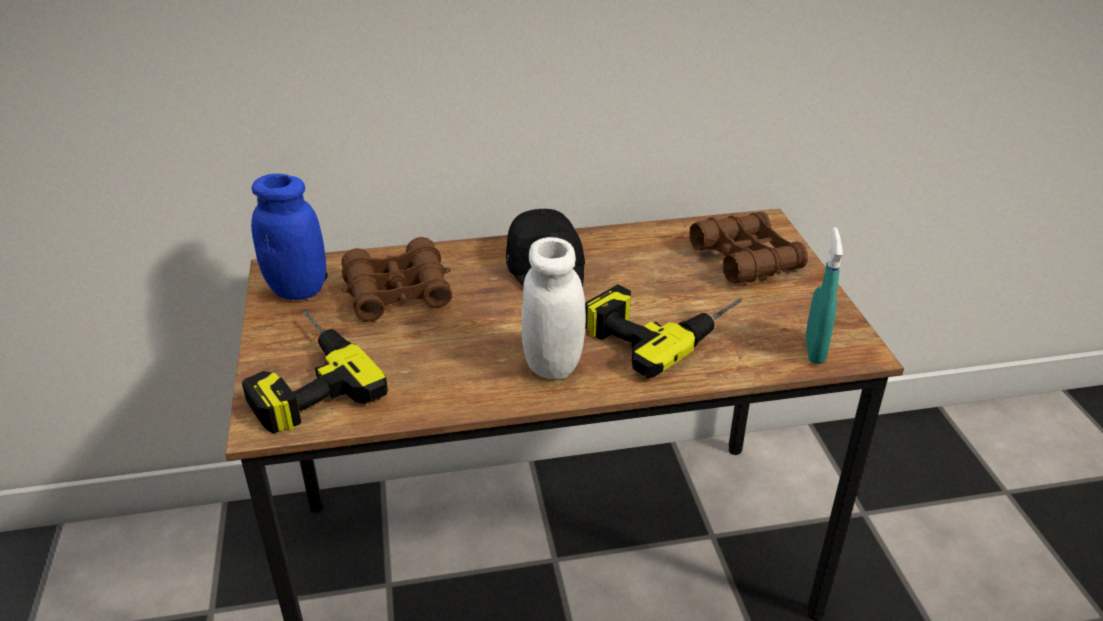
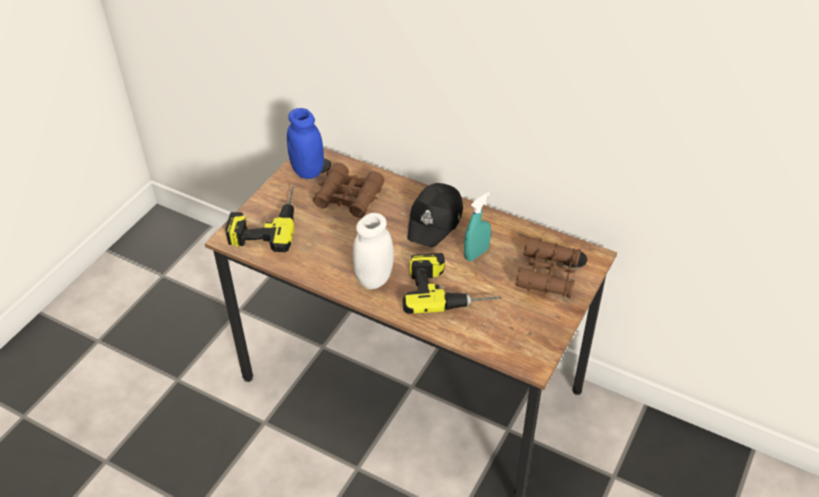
camera: 40 degrees right, 10 degrees up
(814, 350) = (510, 348): turquoise spray bottle -> turquoise spray bottle (476, 254)

